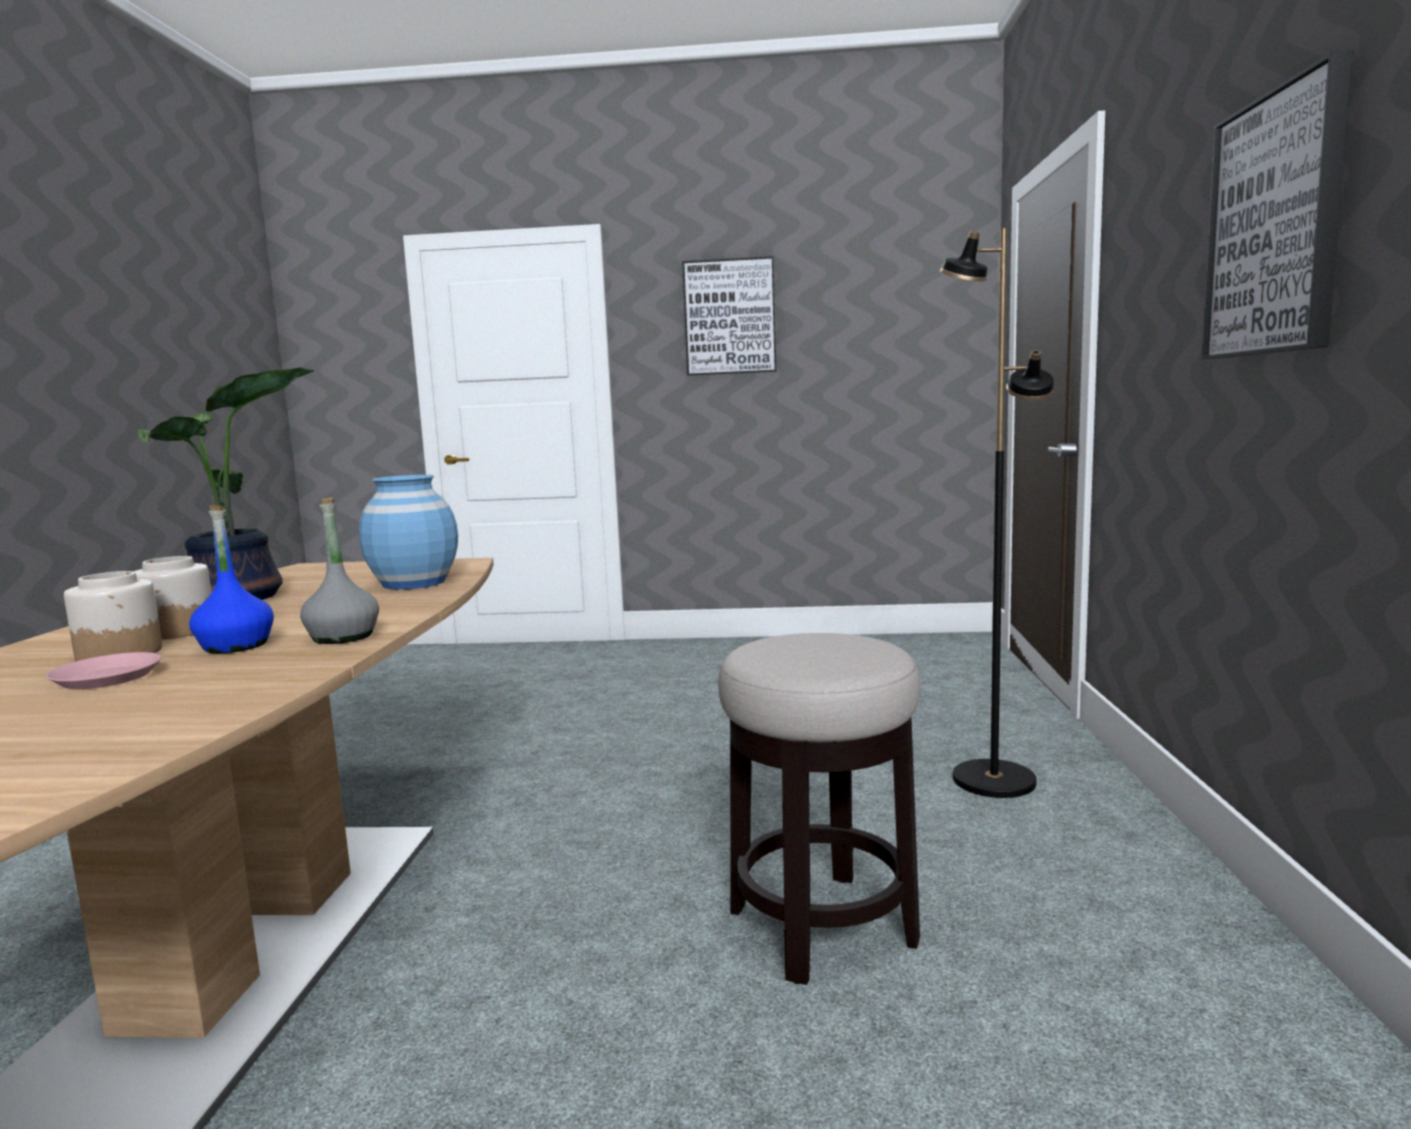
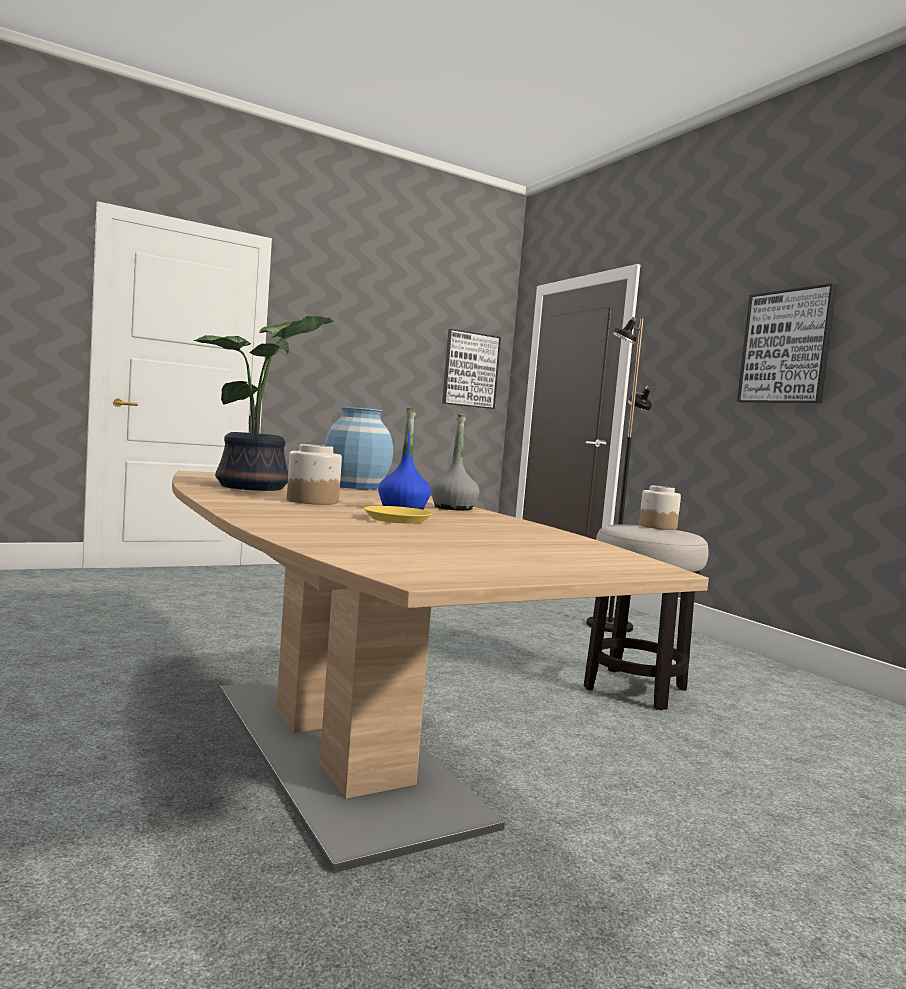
camera: 35 degrees left, 5 degrees down
(106, 678) = (397, 519): pink plate -> yellow plate
(120, 654) = (337, 510): jar -> jar (657, 527)
(729, 317) = (357, 328): picture -> picture (470, 369)

